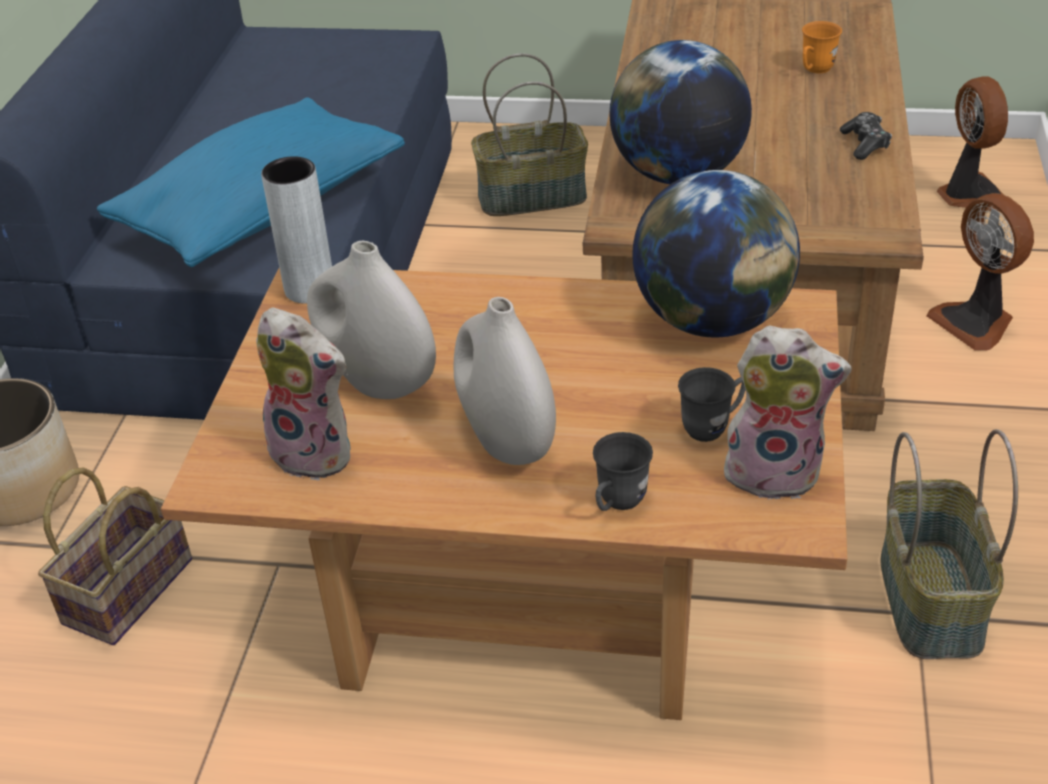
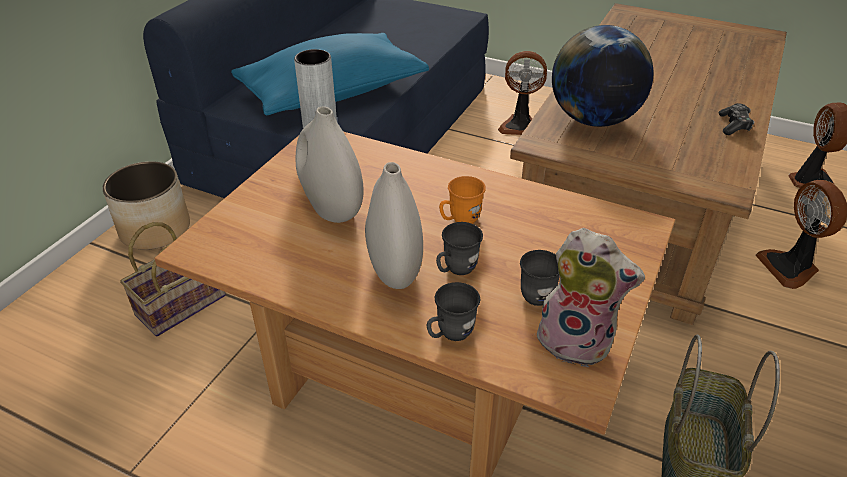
camera: 15 degrees right, 0 degrees up
(317, 452) = (269, 245): plush toy -> none
(532, 196) = (520, 125): basket -> fan
(587, 422) = (455, 270): none -> grey mug
(712, 321) = (575, 220): globe -> none
(814, 70) = (714, 73): orange mug -> orange mug (459, 220)

